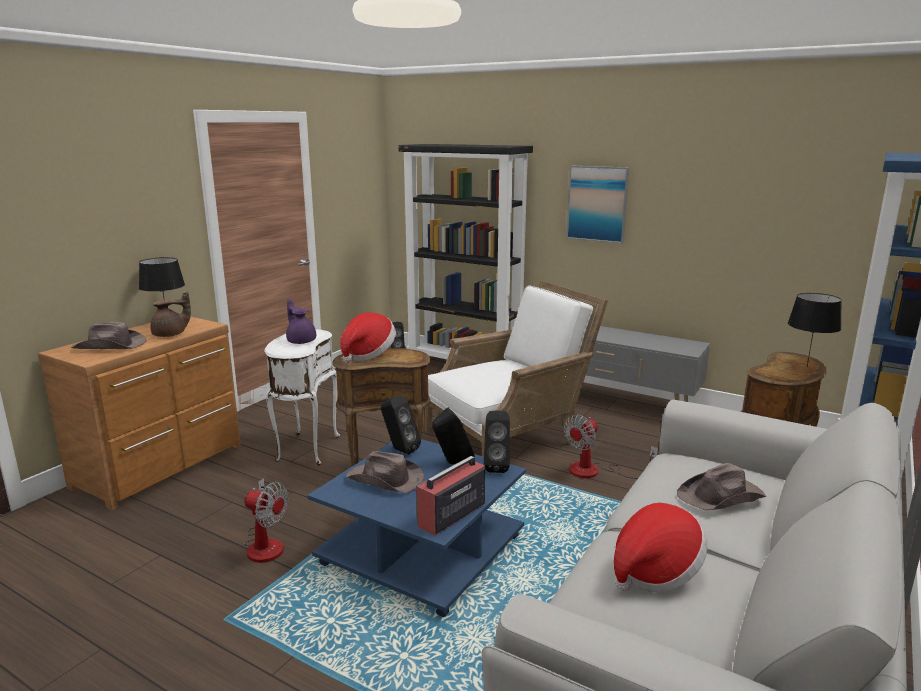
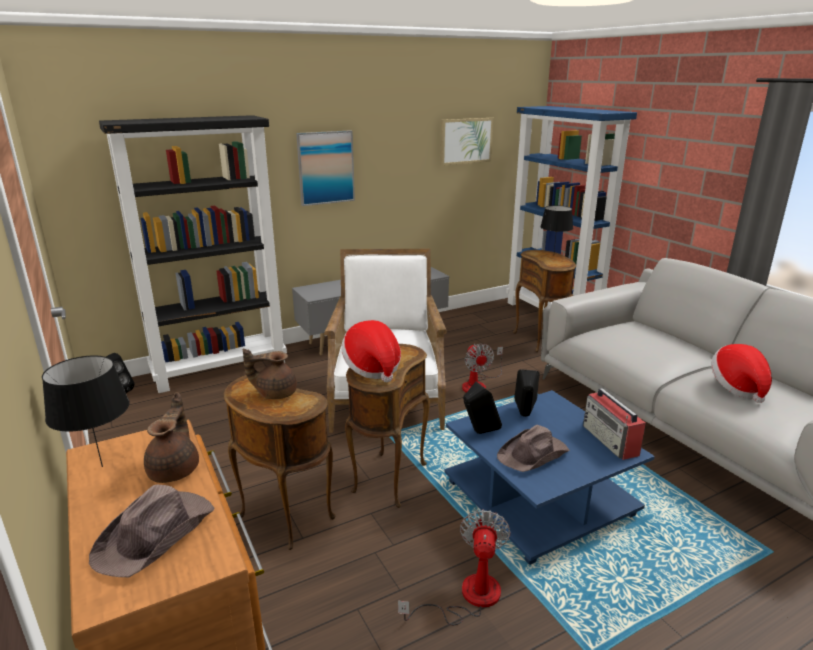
camera: 60 degrees left, 5 degrees up
(265, 543) = (468, 597): fan -> fan turned 45 degrees counterclockwise
(301, 341) = (275, 393): purple teapot -> brown teapot
(305, 449) = (284, 519): white side table -> brown side table
(496, 466) = (542, 399): black speaker -> none
(721, 496) = (655, 341): brown hat -> none
(794, 194) = (466, 141): none -> picture

